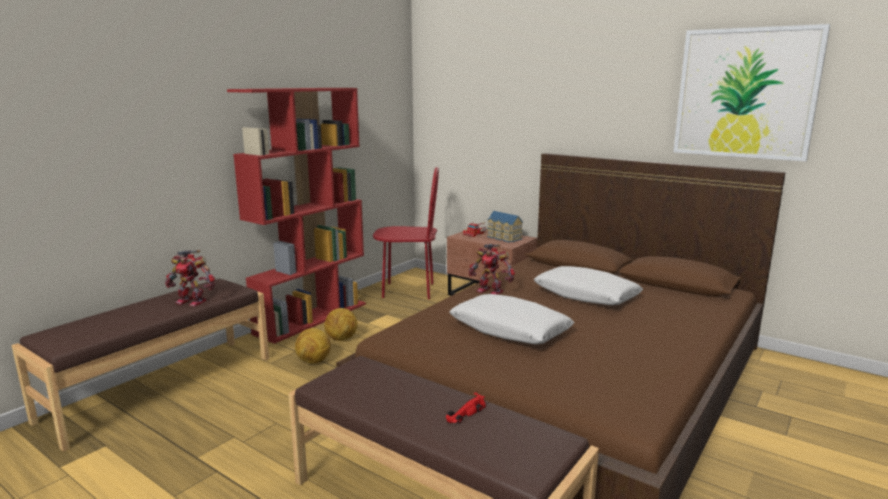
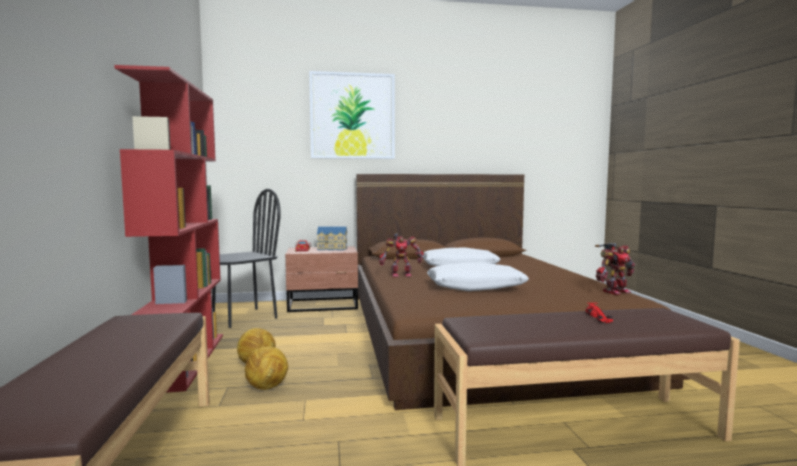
camera: 45 degrees left, 10 degrees down
(192, 301) = (146, 335): toy robot -> toy robot (614, 291)
(408, 290) = (244, 318): red chair -> black chair
(745, 93) = (494, 126): picture -> picture (352, 116)

